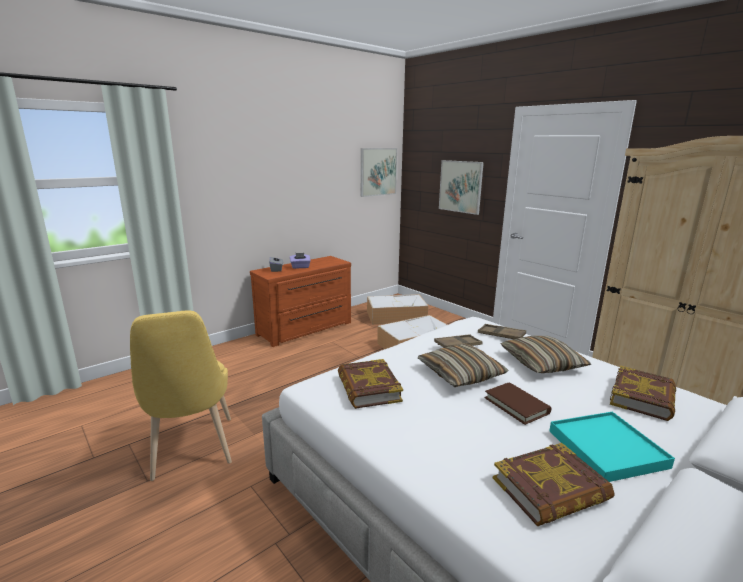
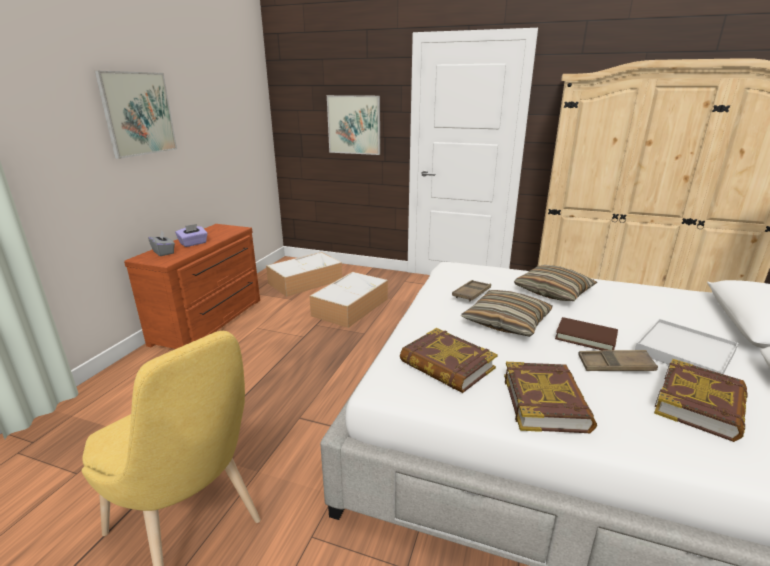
camera: 30 degrees left, 5 degrees up
(378, 172) = (249, 112): picture -> picture (138, 114)
(501, 335) = (493, 274): brown tray -> brown tray (615, 365)
(607, 448) = (684, 352): turquoise tray -> white tray
(642, 398) = (650, 301): book -> book (545, 402)

